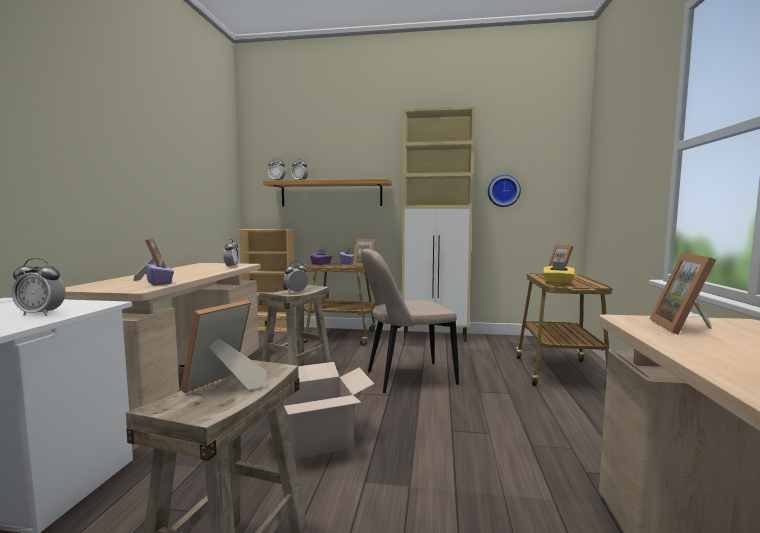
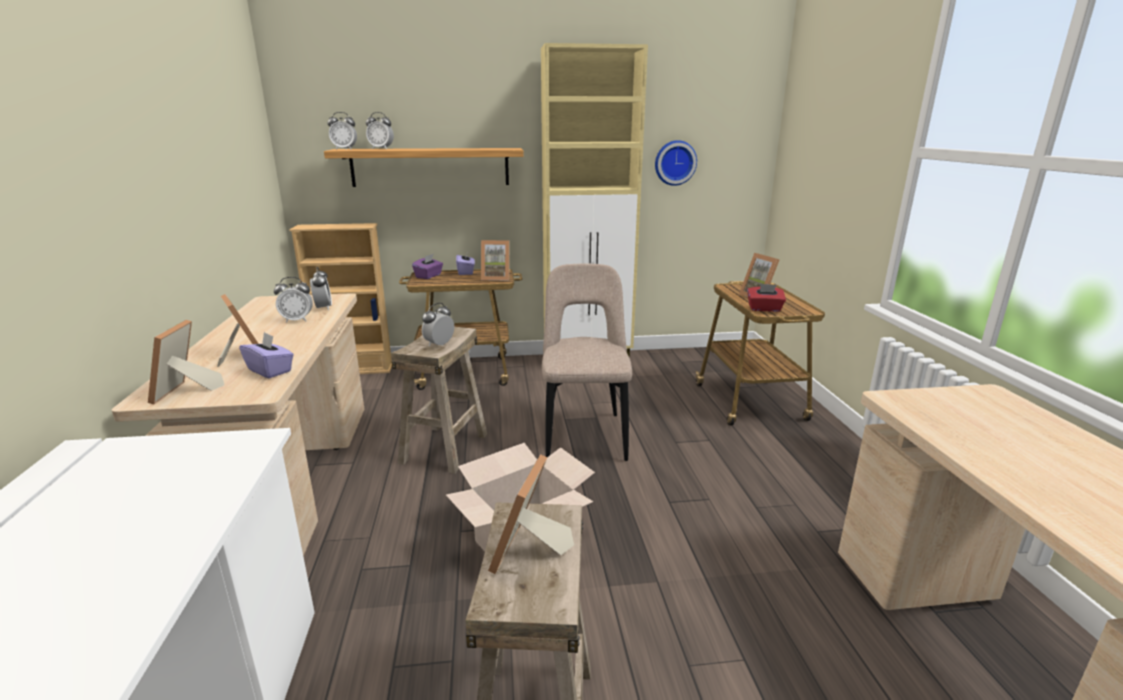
camera: 15 degrees left, 15 degrees up
(41, 314) = (198, 480): alarm clock -> alarm clock (297, 320)
(406, 378) = (584, 434): beige chair -> beige chair turned 120 degrees clockwise
(558, 283) = (764, 309): yellow tissue box -> red tissue box
(685, 328) = (950, 411): picture frame -> picture frame (186, 392)

